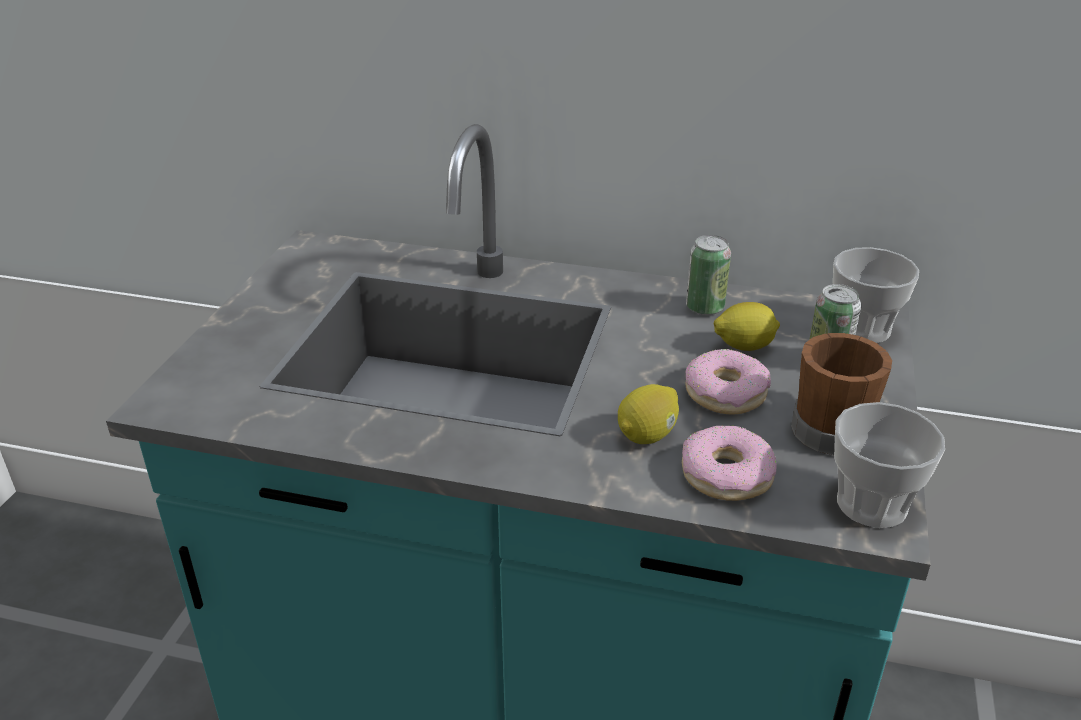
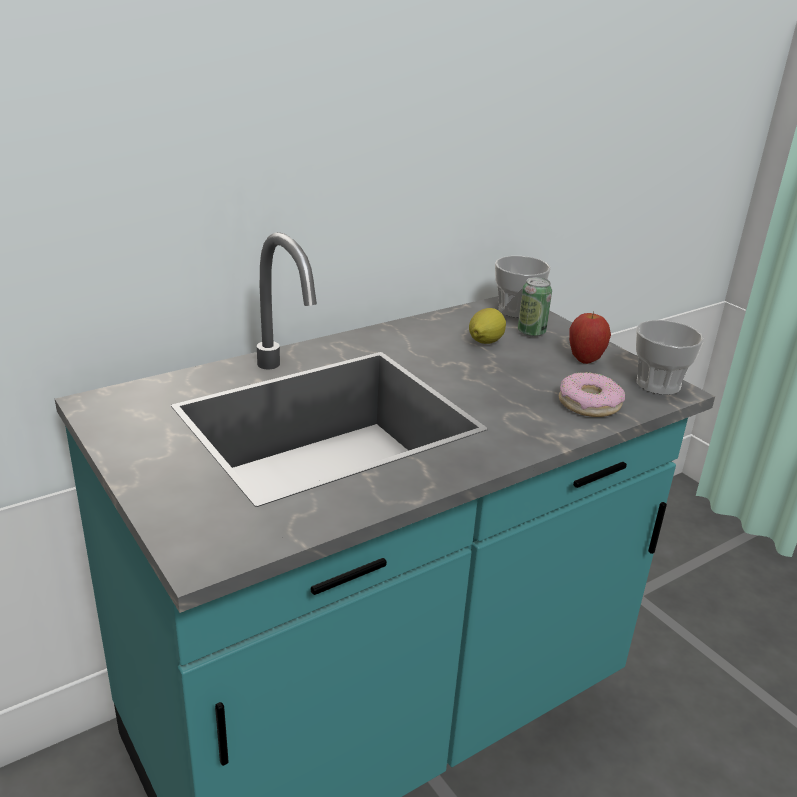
camera: 50 degrees left, 5 degrees down
(648, 435) = (525, 405): lemon -> none
(704, 307) = (430, 331): can -> none
(725, 393) = (519, 368): donut -> none
(830, 425) = (585, 360): brown mug -> apple

